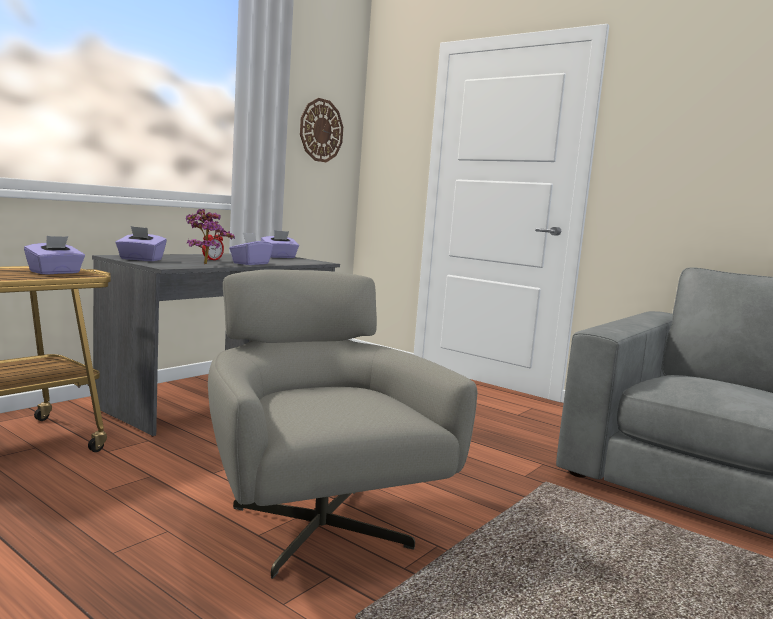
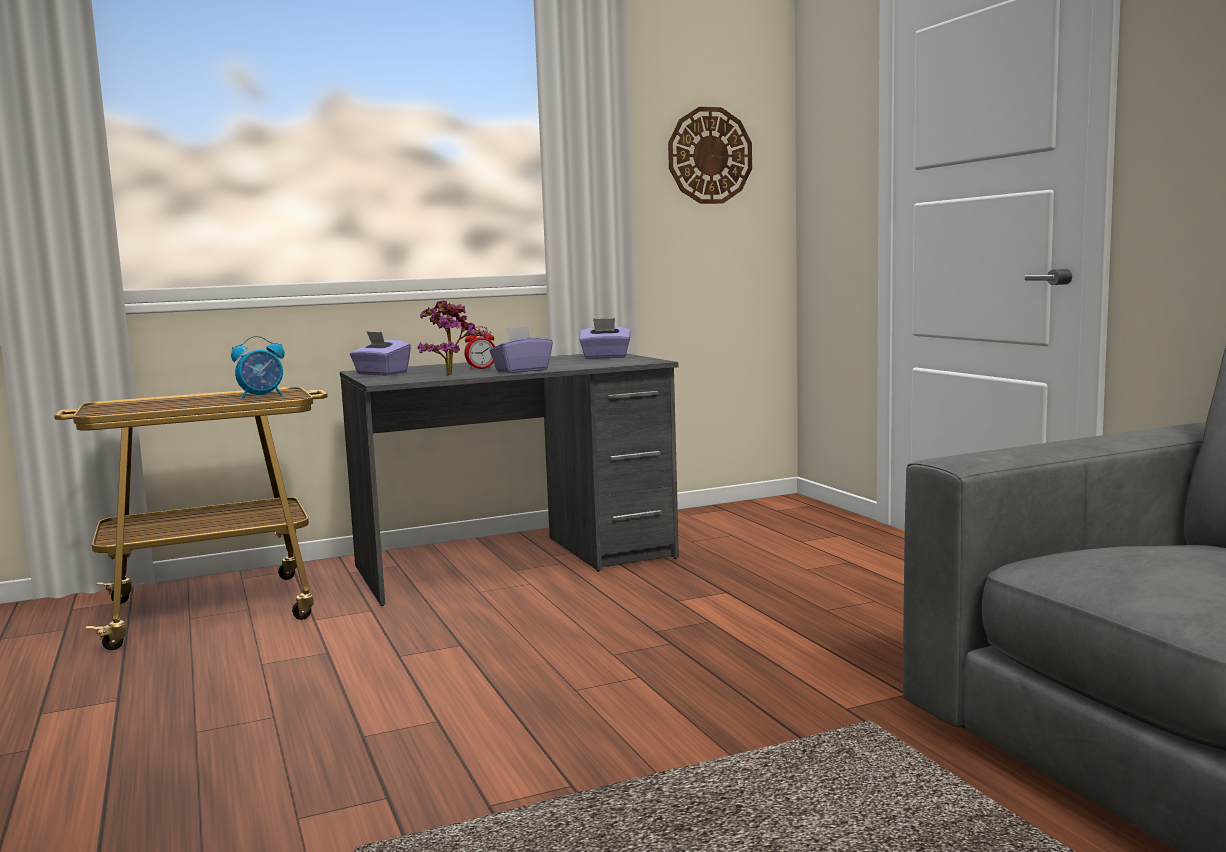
camera: 30 degrees right, 0 degrees up
(55, 272) = (262, 396): purple tissue box -> alarm clock
(317, 524) = (447, 733): grey armchair -> none

